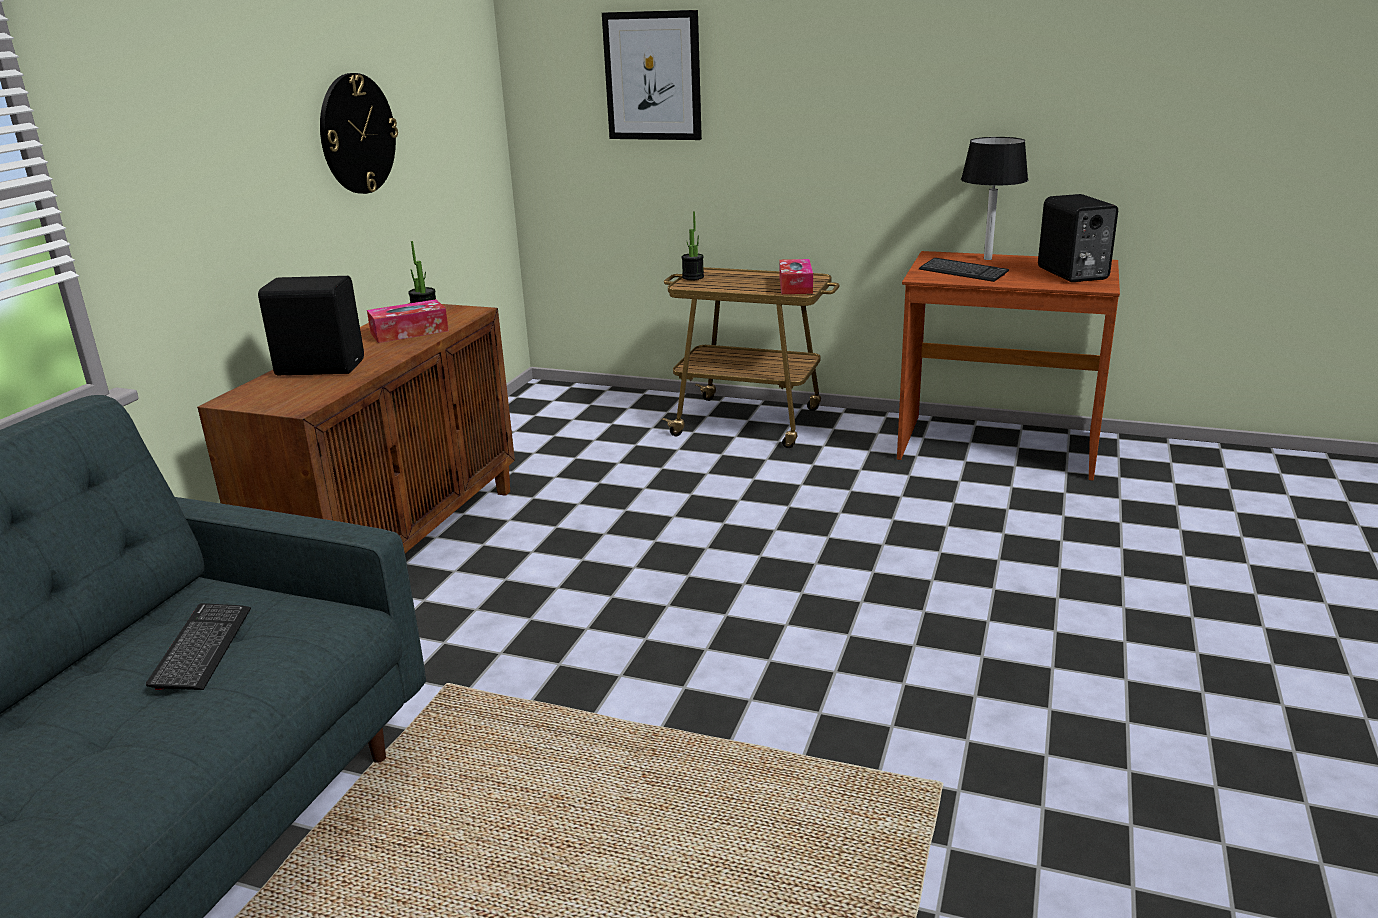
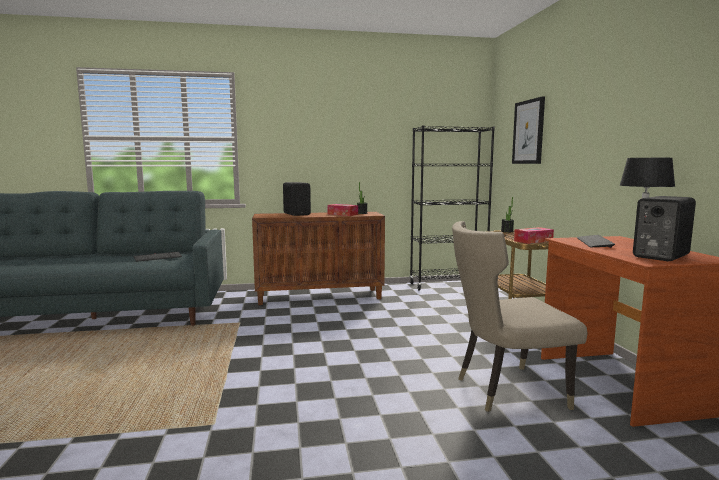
camera: 60 degrees right, 15 degrees down
(357, 134) = (379, 146): wall clock -> none
(521, 414) = (447, 285): none -> black bookcase
(972, 514) = (505, 390): none -> beige chair

